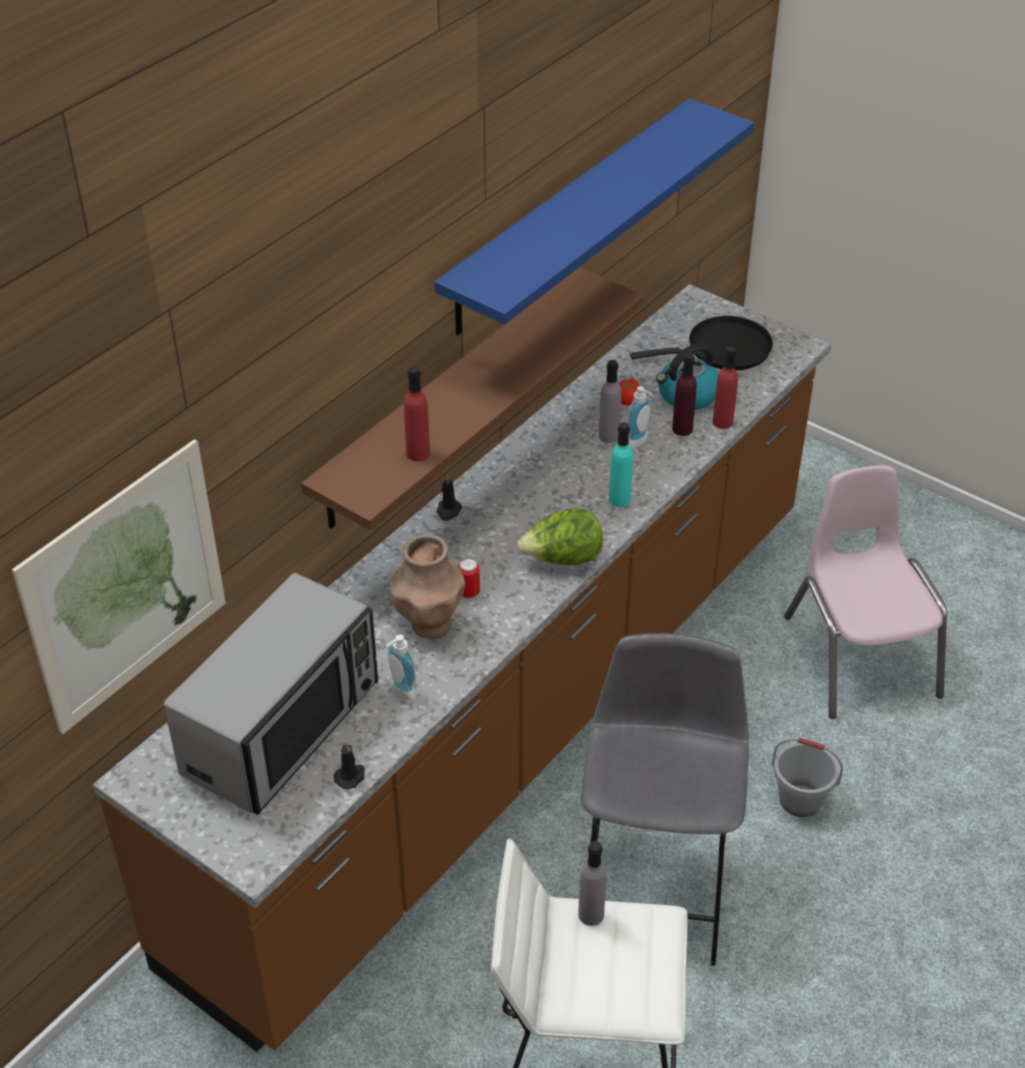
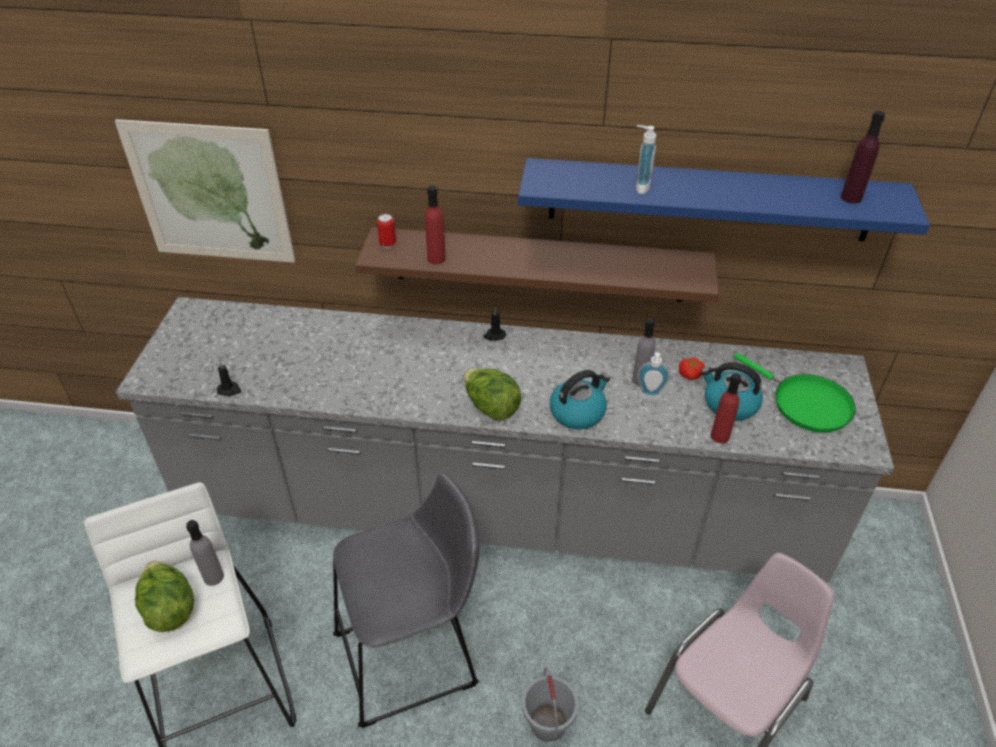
camera: 60 degrees right, 0 degrees up
(283, 727) = (256, 346): microwave -> none
(400, 693) = (313, 382): soap dispenser -> soap dispenser (639, 187)
(430, 624) = (382, 370): brown vase -> none
(469, 593) = (424, 375): can -> can (388, 244)
(512, 723) = (498, 513): brown counter -> grey counter
(612, 968) = (169, 609): none -> lettuce
(619, 499) = (578, 412): turquoise bottle -> kettle
(682, 429) = (688, 416): purple bottle -> purple bottle (851, 198)
(723, 350) = (806, 404): black frying pan -> green frying pan

